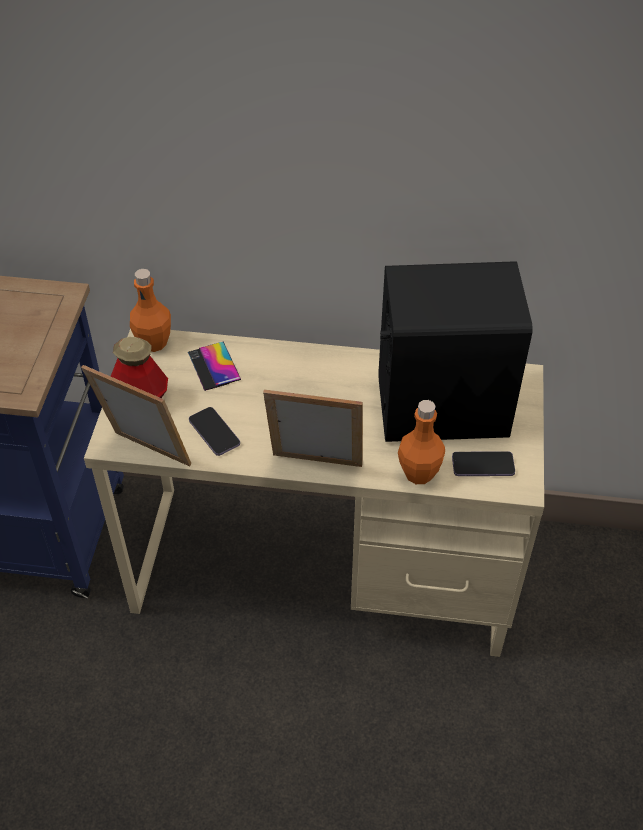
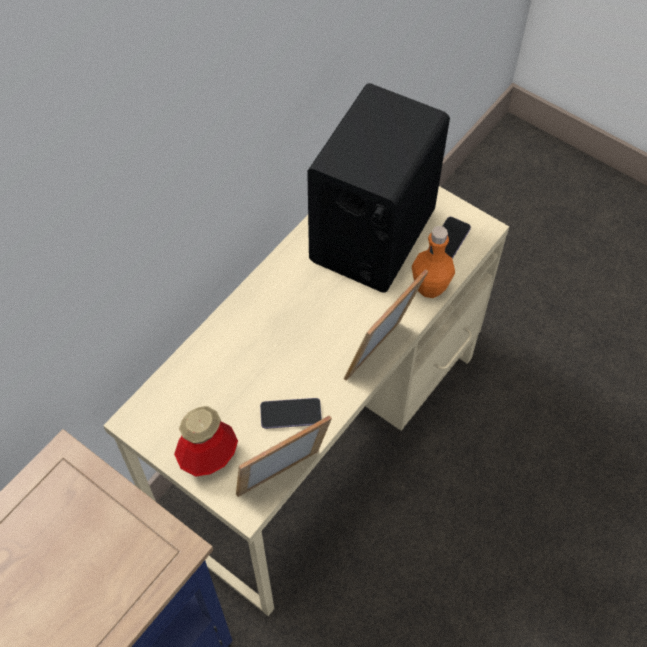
camera: 60 degrees left, 10 degrees up
(154, 342) = (142, 414): orange bottle -> none
(214, 366) = (209, 378): phone -> none

